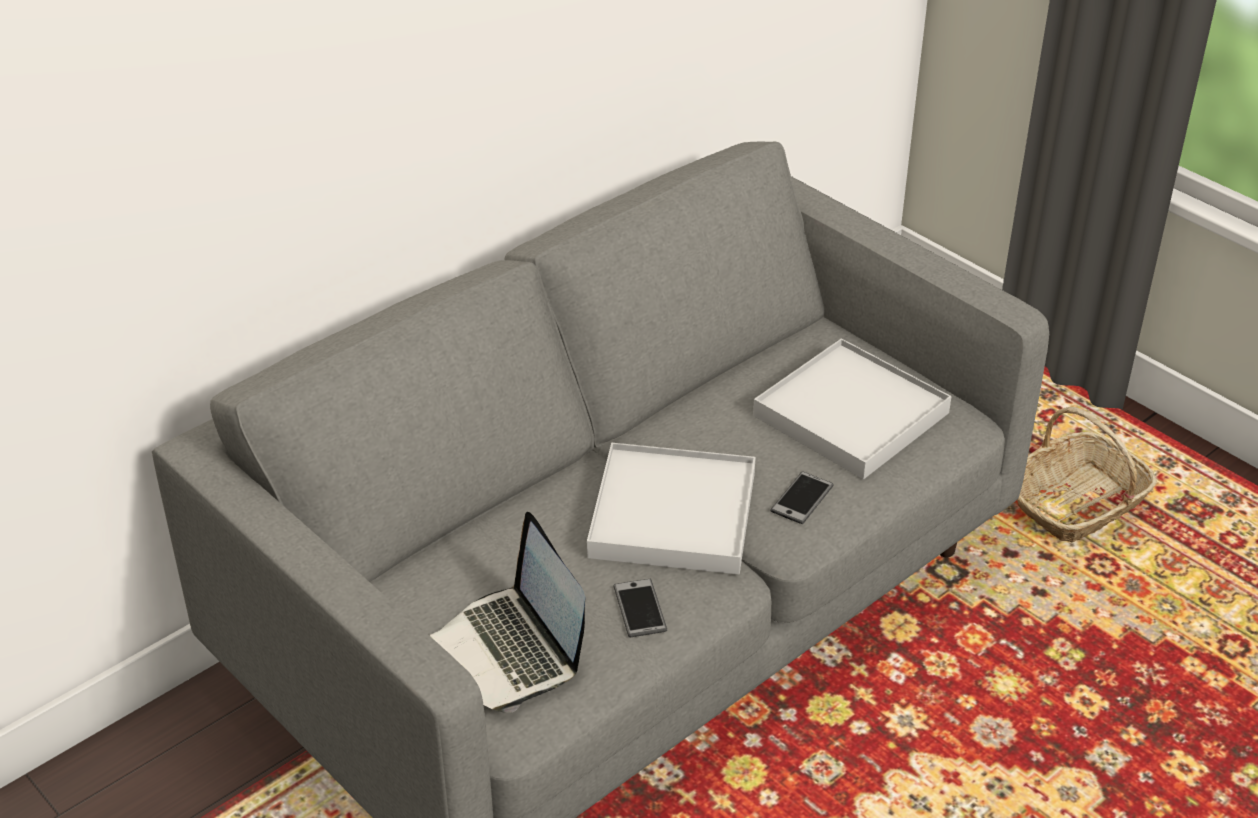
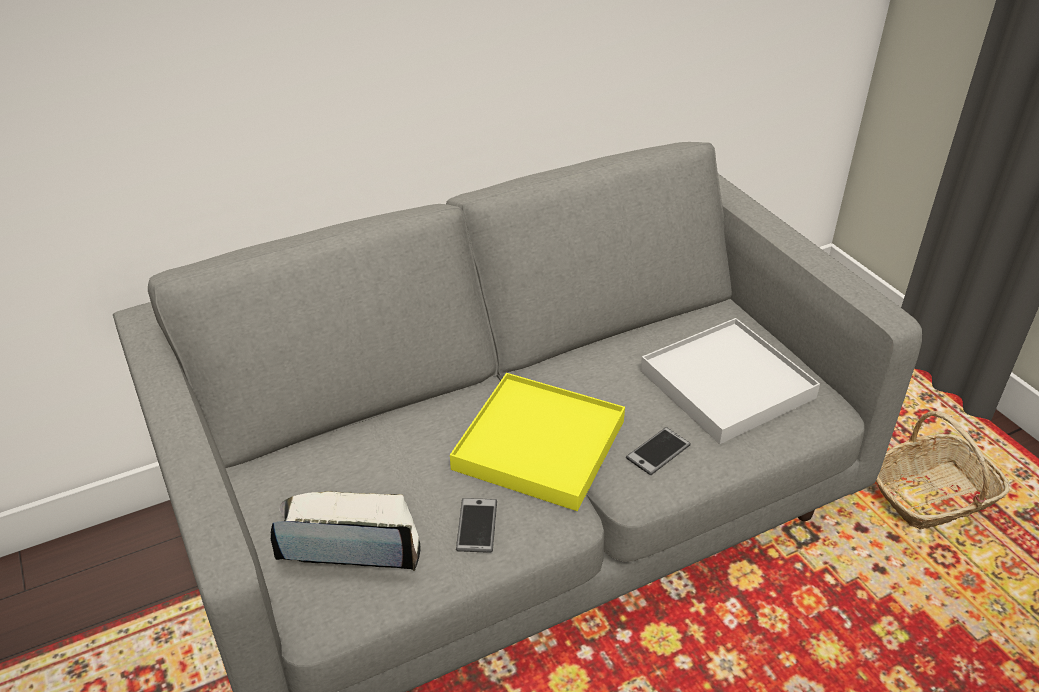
camera: 15 degrees right, 0 degrees up
(510, 651) = (349, 542): laptop -> laptop turned 105 degrees clockwise
(672, 515) = (539, 445): white tray -> yellow tray

